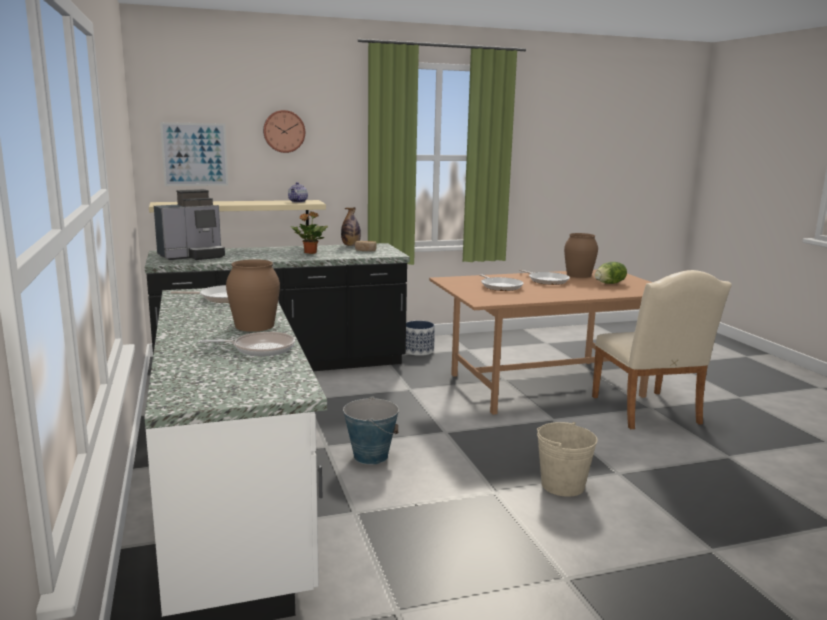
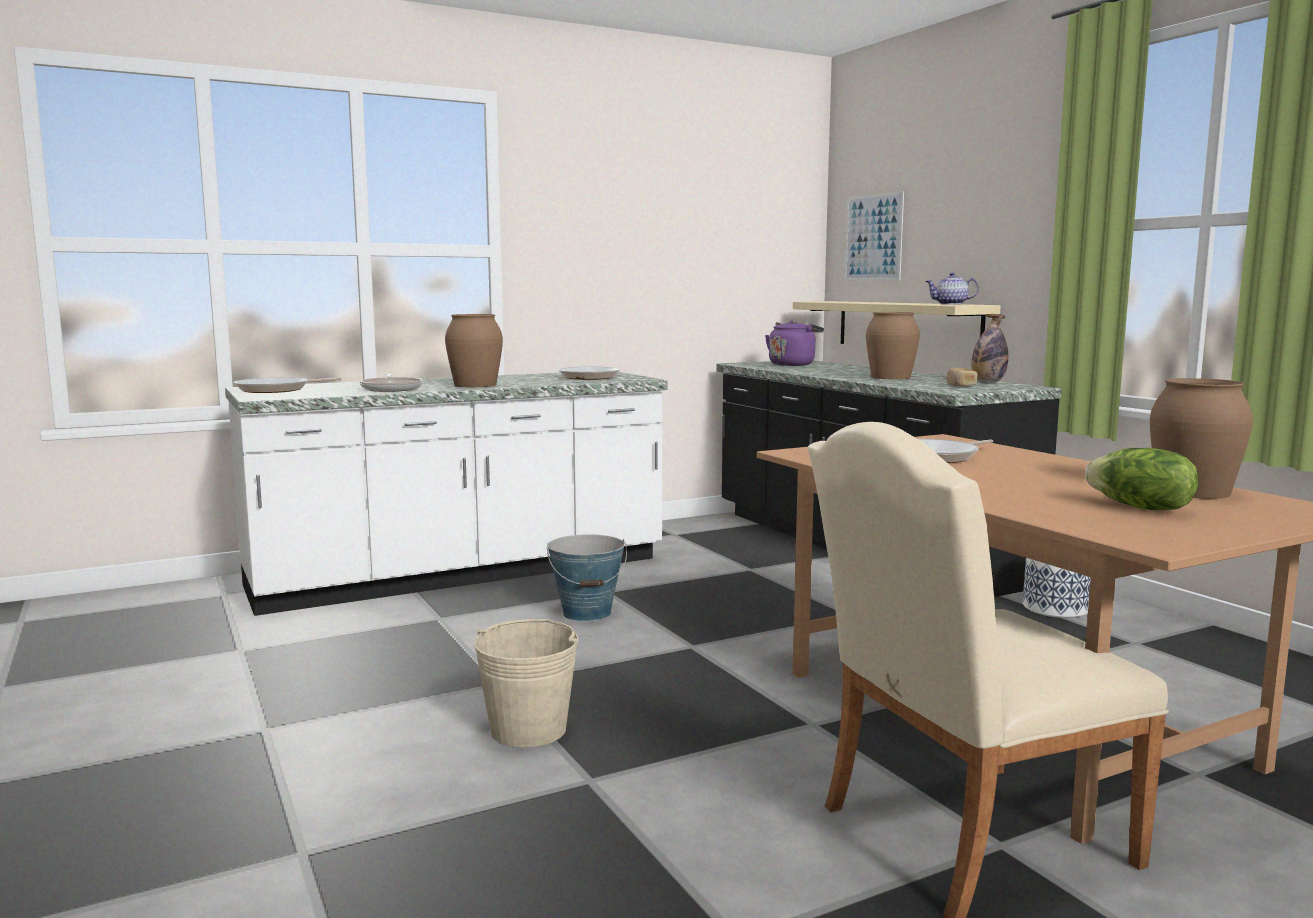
camera: 80 degrees right, 5 degrees down
(193, 256) = (793, 364): coffee machine -> purple kettle
(284, 131) = (965, 194): wall clock -> none
(310, 253) = (890, 377): potted plant -> brown vase
(546, 281) = (1059, 475): frying pan -> frying pan (277, 390)

